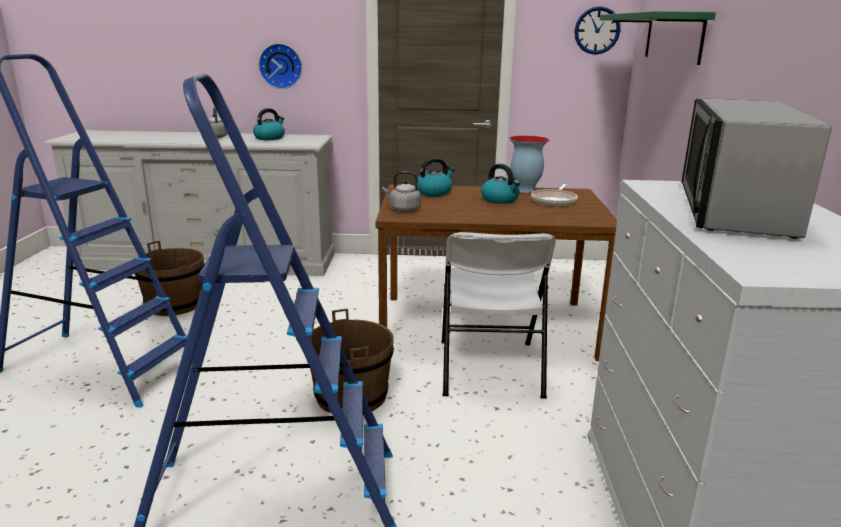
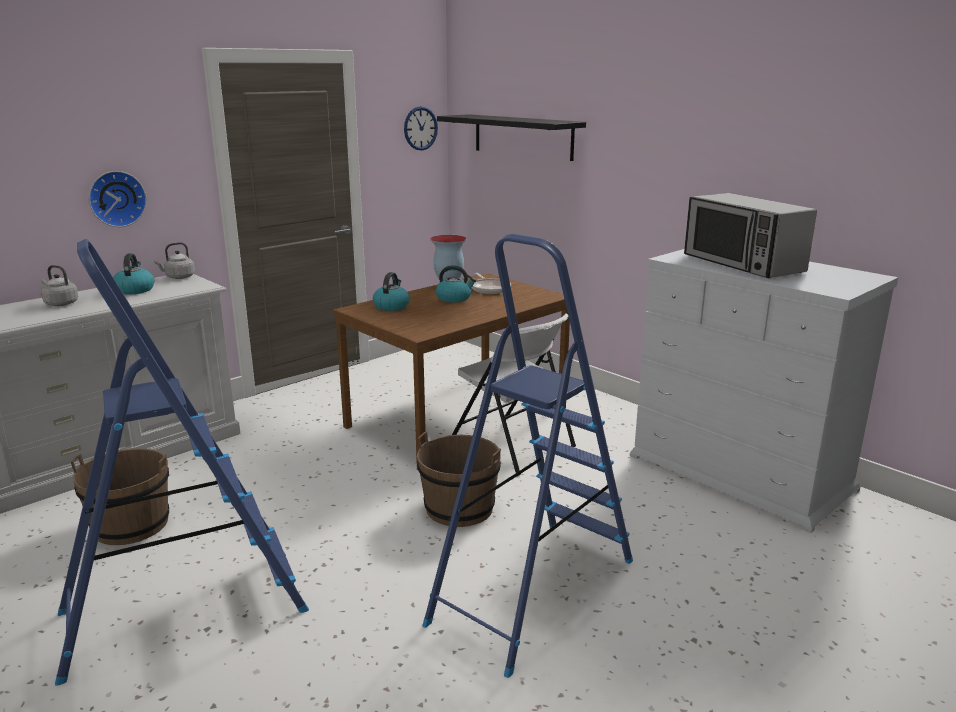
camera: 45 degrees left, 0 degrees up
(403, 209) = (409, 327): grey kettle -> grey kettle (178, 277)
(673, 37) = (522, 136): green shelf -> black shelf

